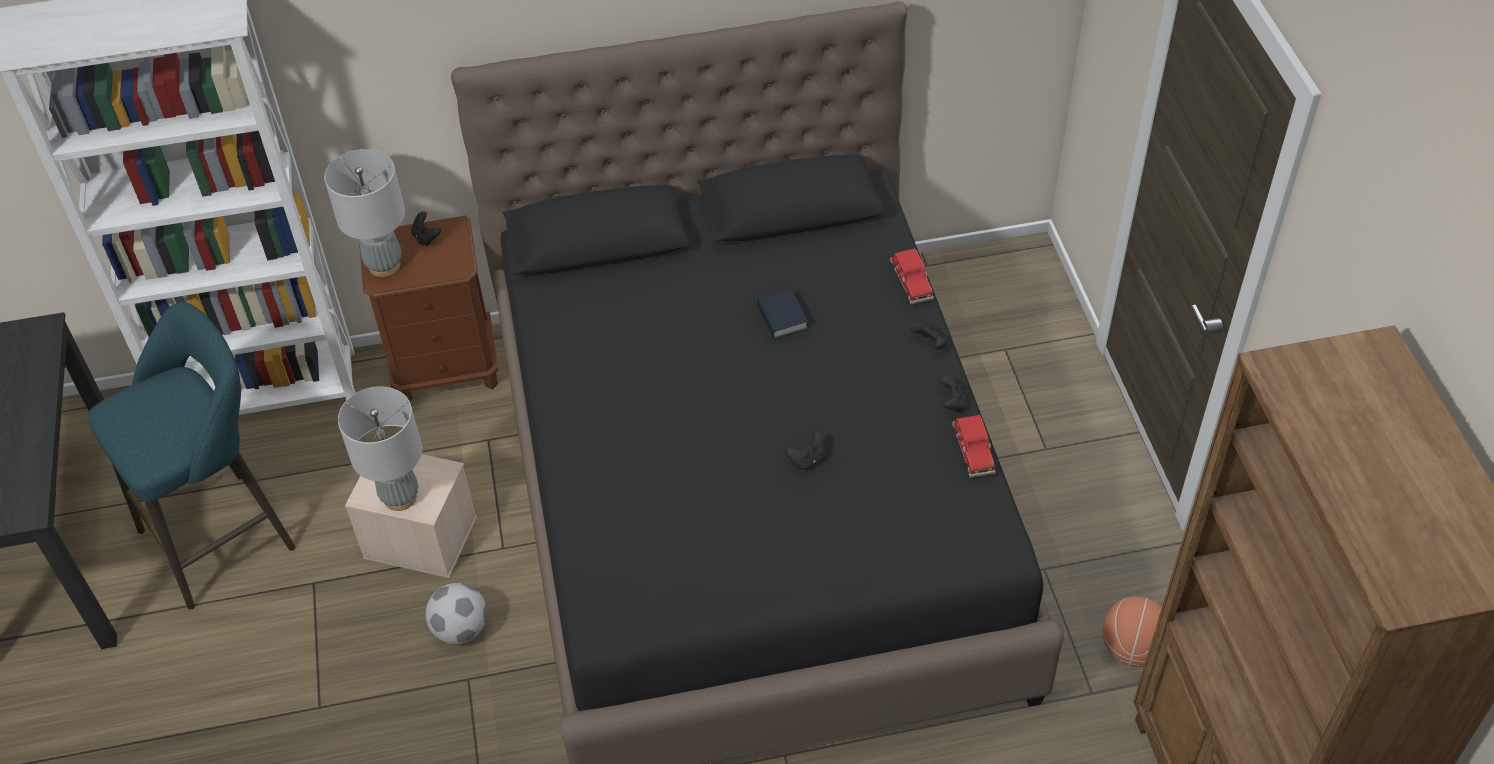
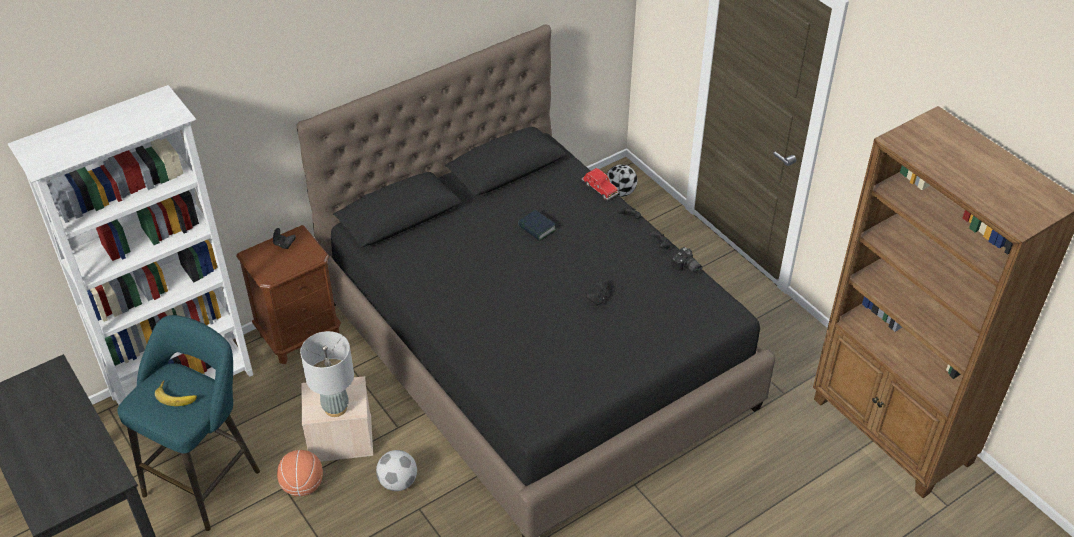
camera: 25 degrees left, 5 degrees down
(164, 417) = (177, 395): none -> banana
(384, 265) = (266, 267): grey table lamp -> none
(972, 452) = (686, 268): red toy car -> camera
(1008, 287) = (620, 192): none -> football
(1132, 649) = (792, 363): basketball -> basketball (303, 485)

